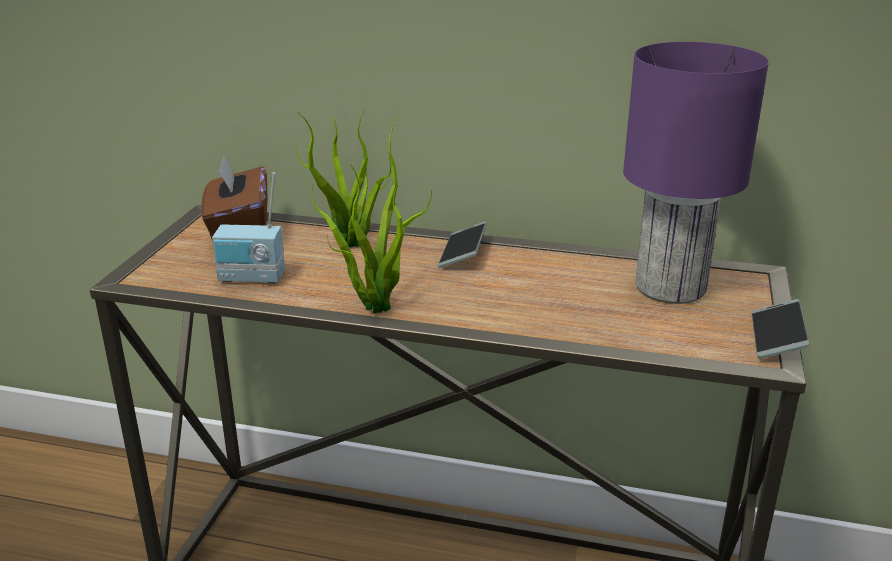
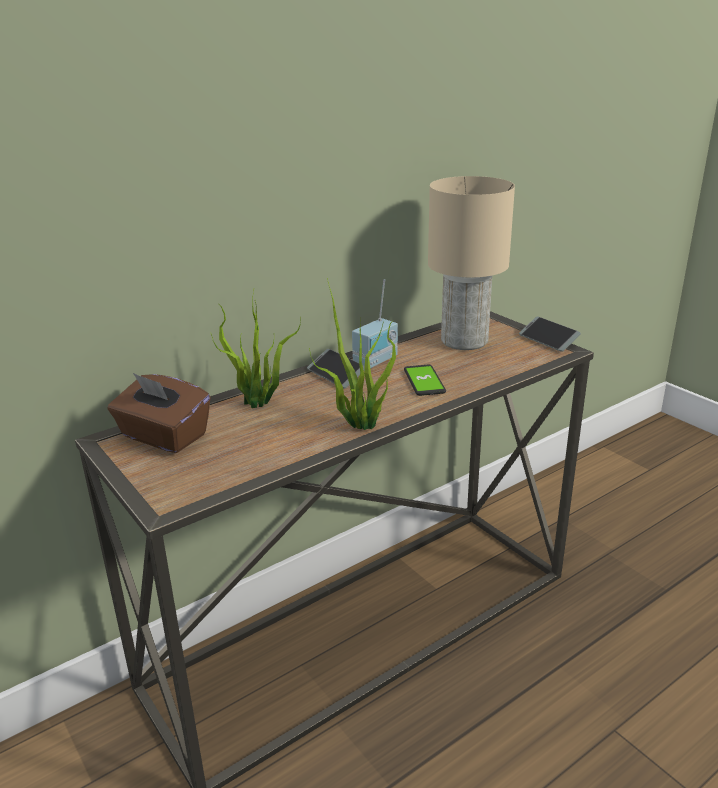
camera: 50 degrees left, 0 degrees up
(251, 279) = (249, 456): radio -> radio (377, 361)
(526, 302) = (424, 381): none -> phone
(672, 287) = (465, 340): purple table lamp -> beige table lamp

